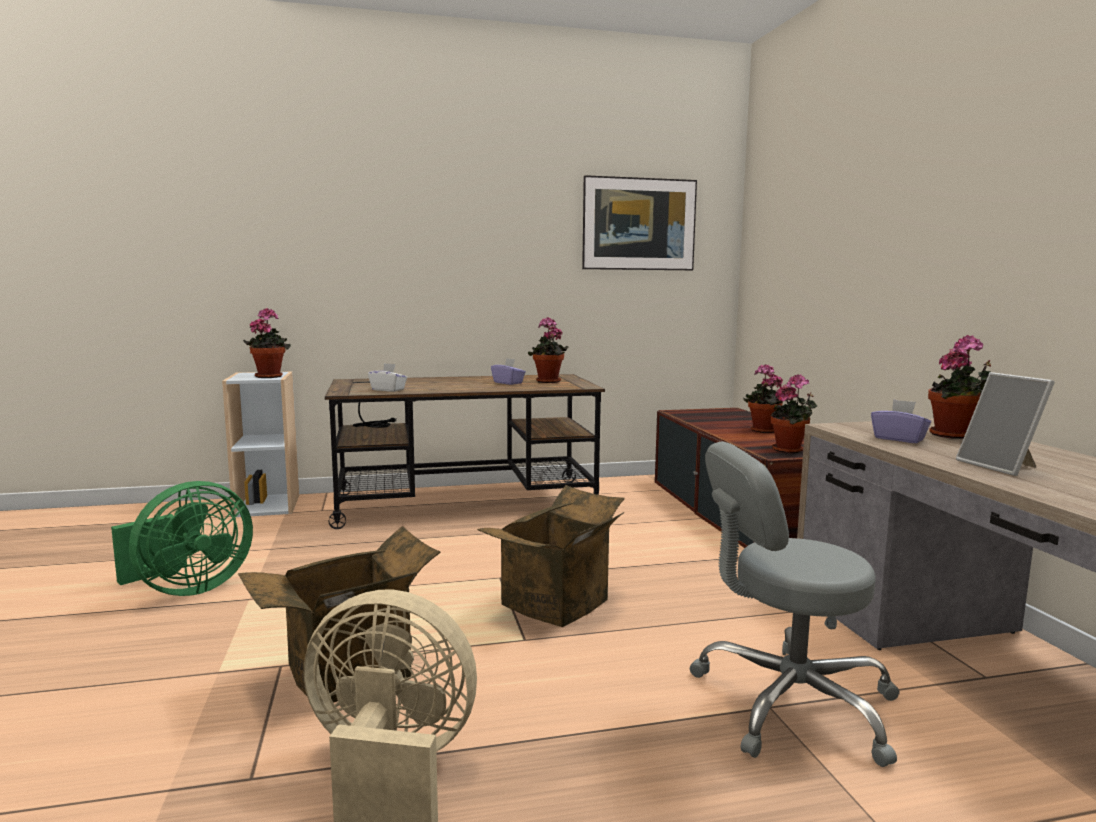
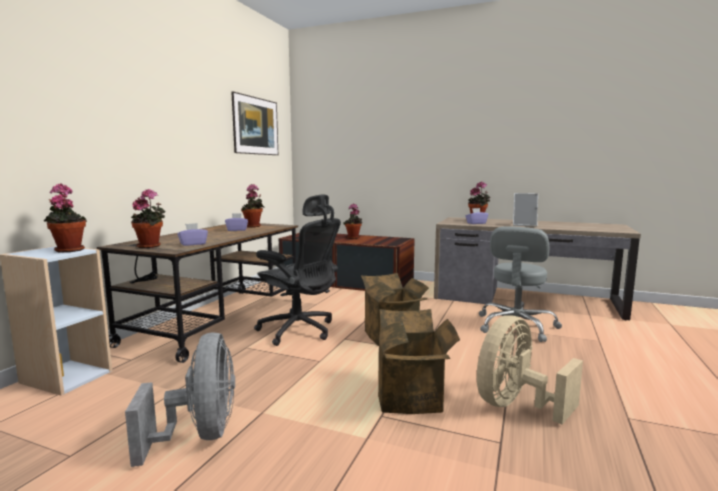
camera: 55 degrees left, 0 degrees up
(188, 589) = (200, 435): green fan -> grey fan
(388, 390) = (193, 244): white tissue box -> purple tissue box
(488, 547) = (299, 331): none -> office chair
(790, 450) = (390, 242): potted plant -> potted plant (151, 246)

